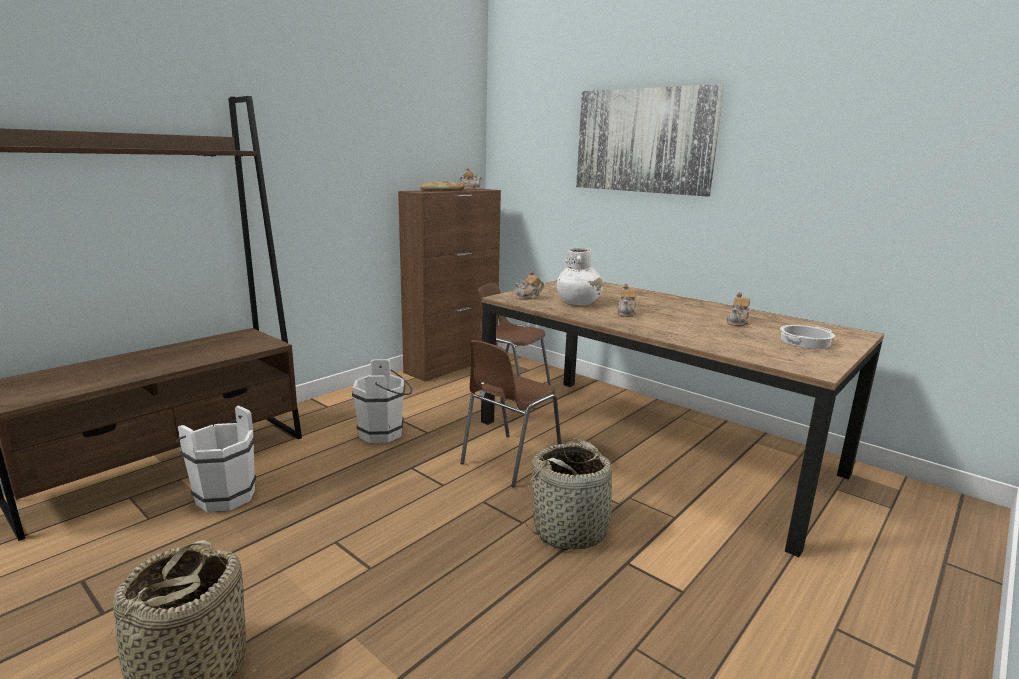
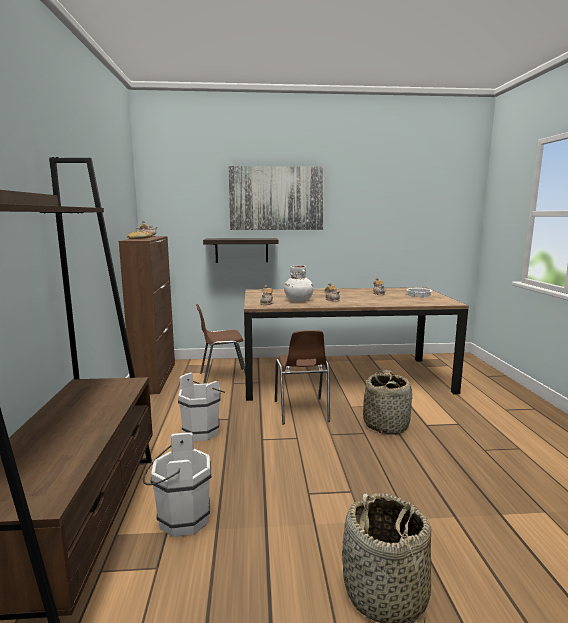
camera: 45 degrees left, 5 degrees down
(590, 218) = (241, 250): none -> shelf

